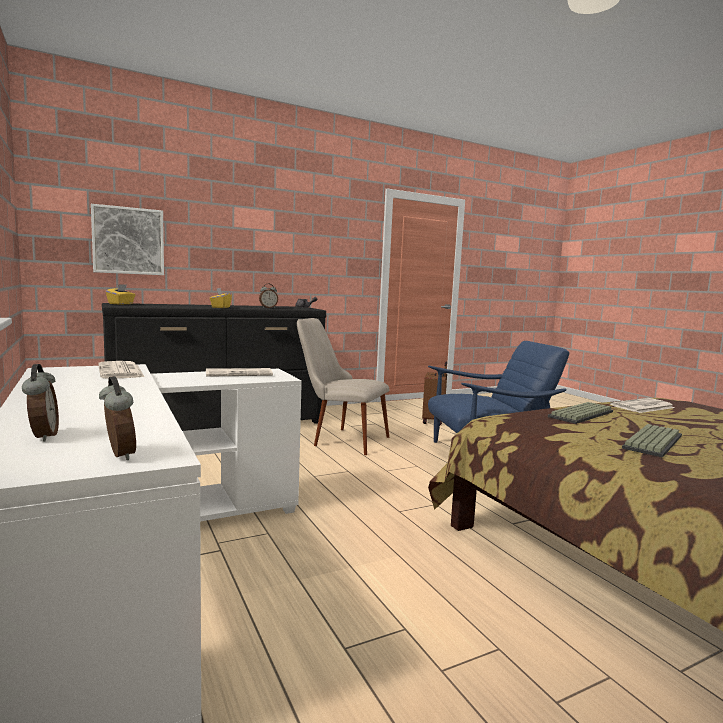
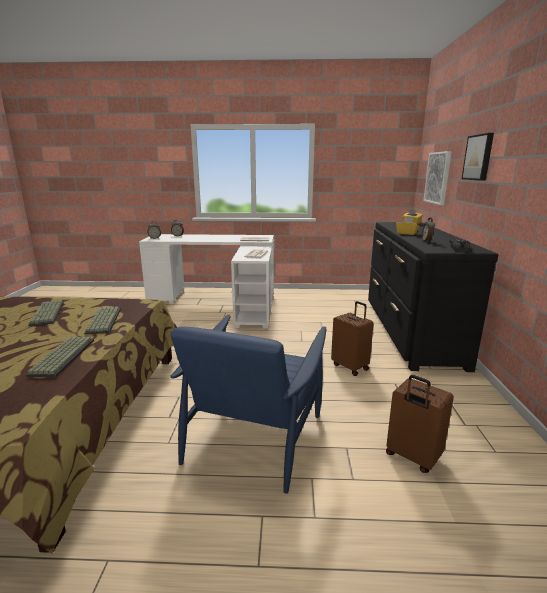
camera: 120 degrees right, 10 degrees up
(235, 226) = (479, 157): none -> picture
(340, 439) = (350, 367): beige chair -> brown suitcase
(642, 406) = (62, 356): newspaper -> keyboard

